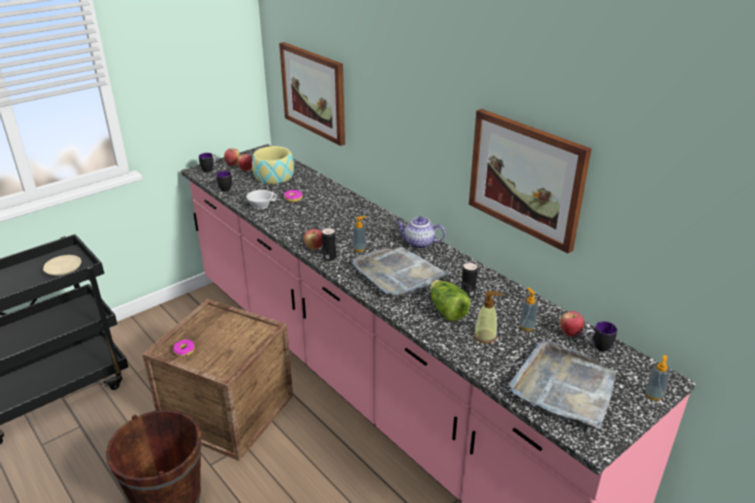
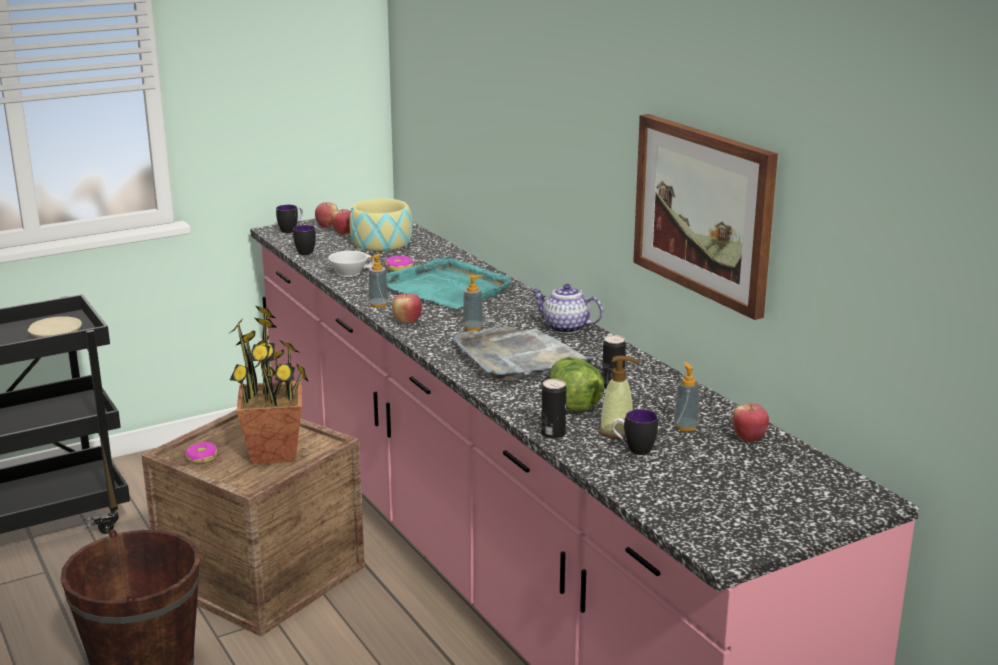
camera: 10 degrees right, 10 degrees down
(233, 341) = (275, 453): none -> potted plant
(314, 92) = (449, 119): picture -> none
(329, 257) = (424, 334): can -> can (553, 434)
(331, 214) = (447, 288): none -> turquoise tray
(564, 387) = (709, 493): grey tray -> none
(597, 347) = (783, 456): mug -> mug (633, 449)
(653, 395) = (844, 513): soap dispenser -> soap dispenser (378, 305)

